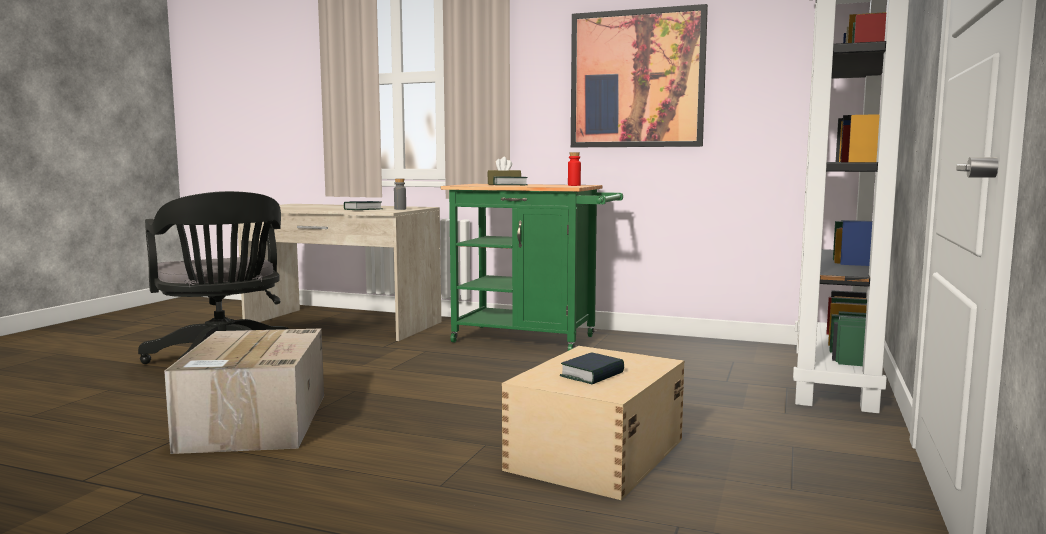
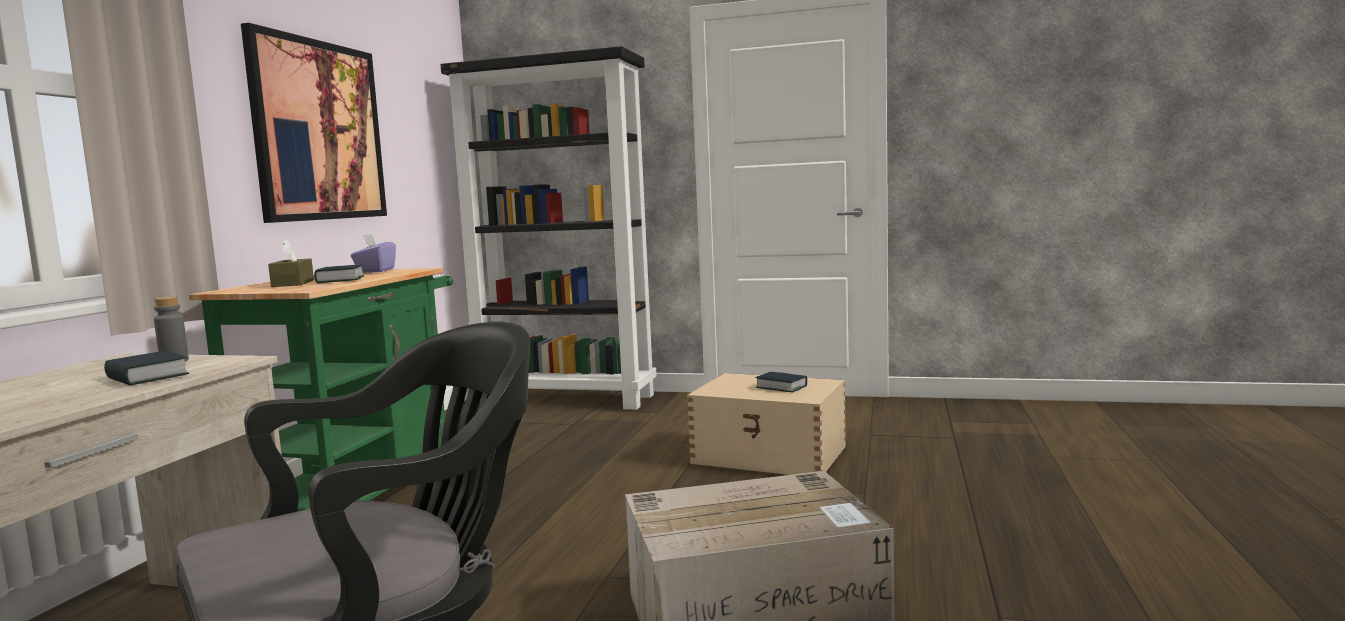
camera: 95 degrees left, 0 degrees up
(574, 185) = (375, 271): red bottle -> purple tissue box

